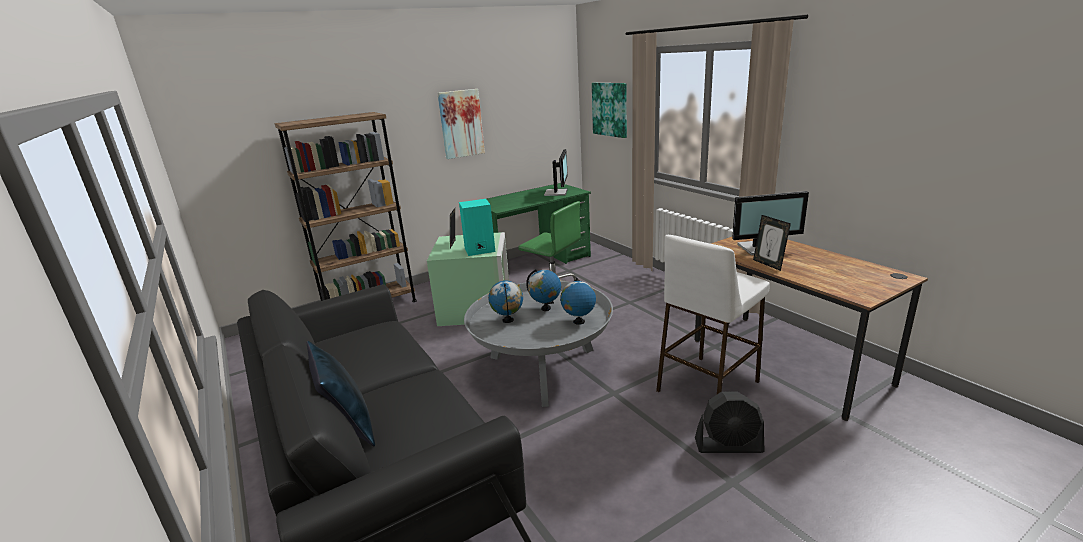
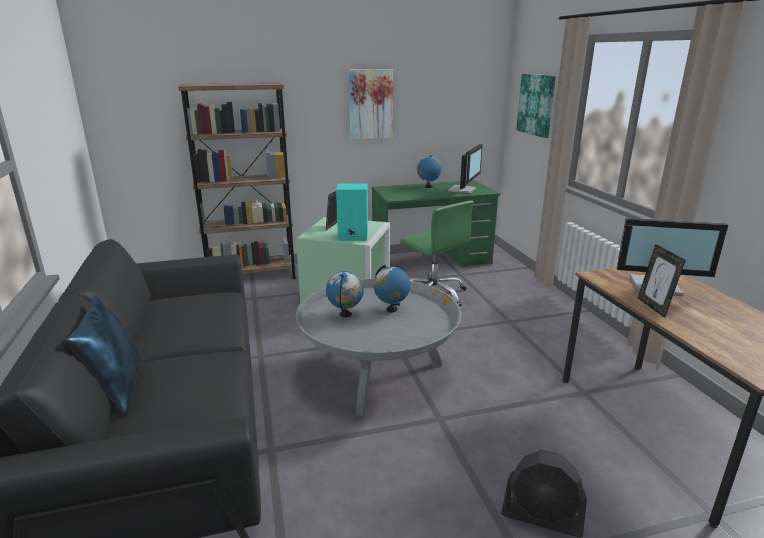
camera: 15 degrees right, 0 degrees up
(578, 322) = (417, 331): globe -> globe (428, 187)
(707, 386) = (551, 438): white stool -> none

